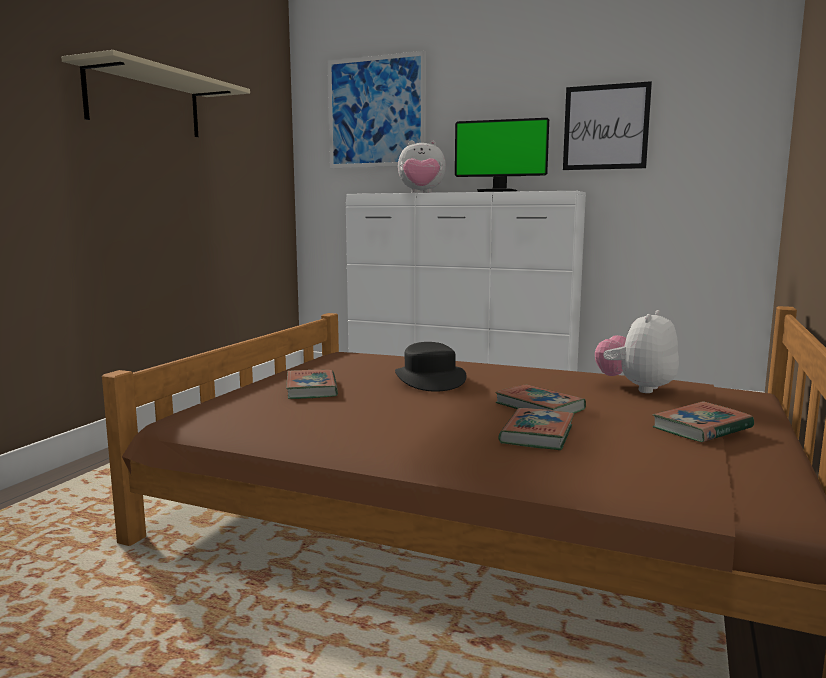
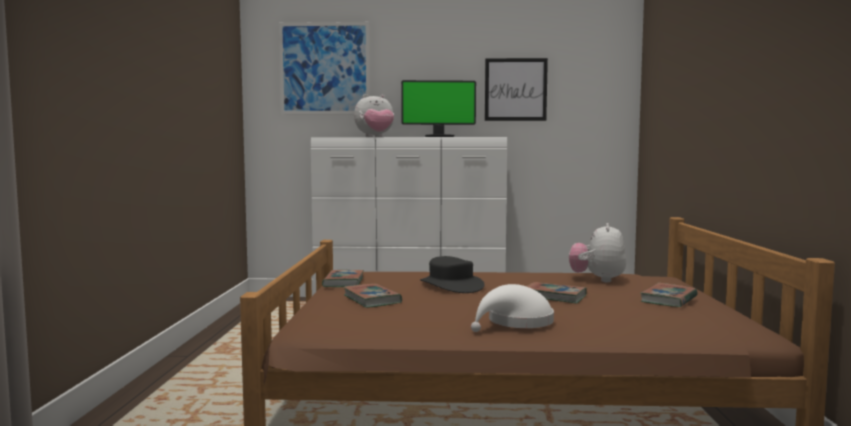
camera: 20 degrees left, 5 degrees down
(144, 103) = (159, 55): beige shelf -> none
(431, 439) = (516, 323): none -> white hat
(537, 434) = (579, 313): book -> book (343, 282)

